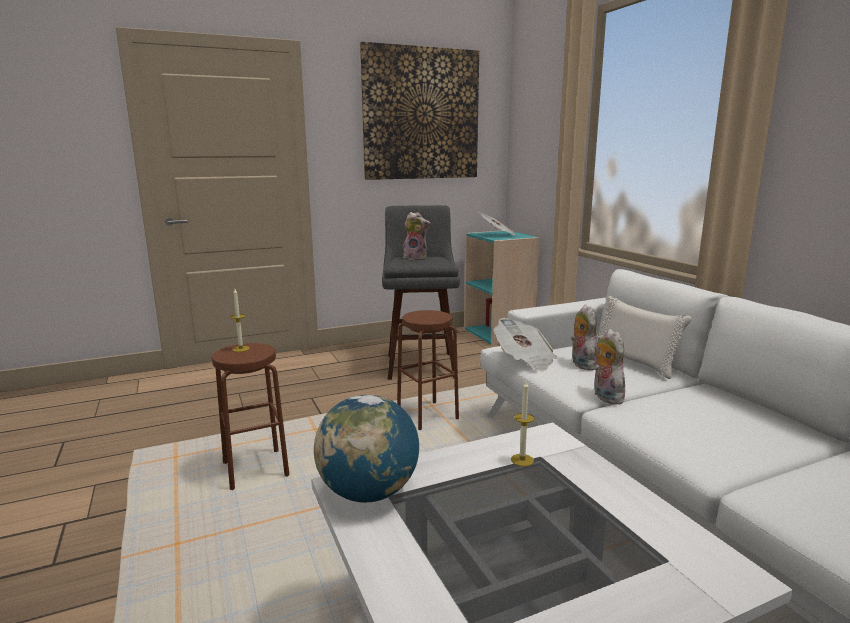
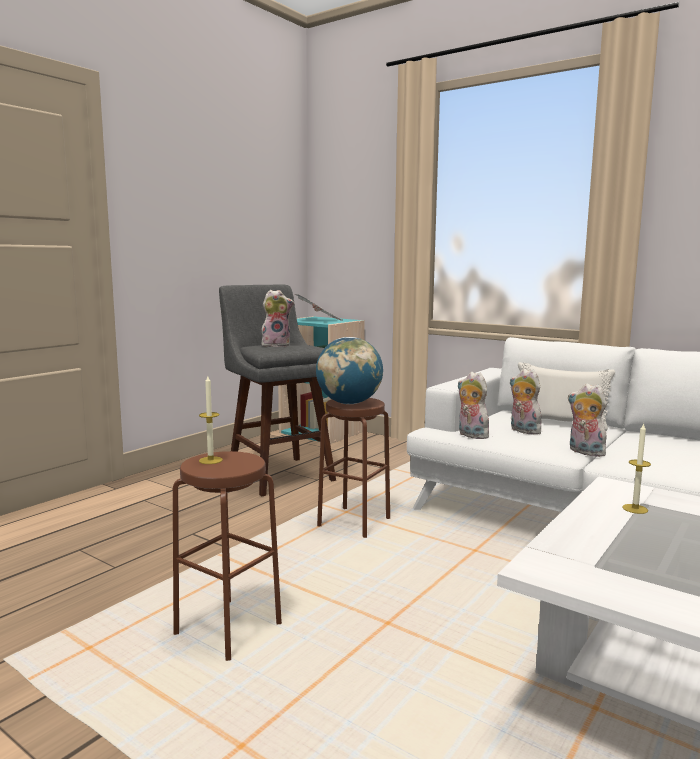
camera: 30 degrees left, 5 degrees down
(369, 493) = (574, 569): globe -> globe (349, 403)
(421, 114) = (229, 181): picture -> none
(524, 360) = (470, 435): newspaper -> plush toy

